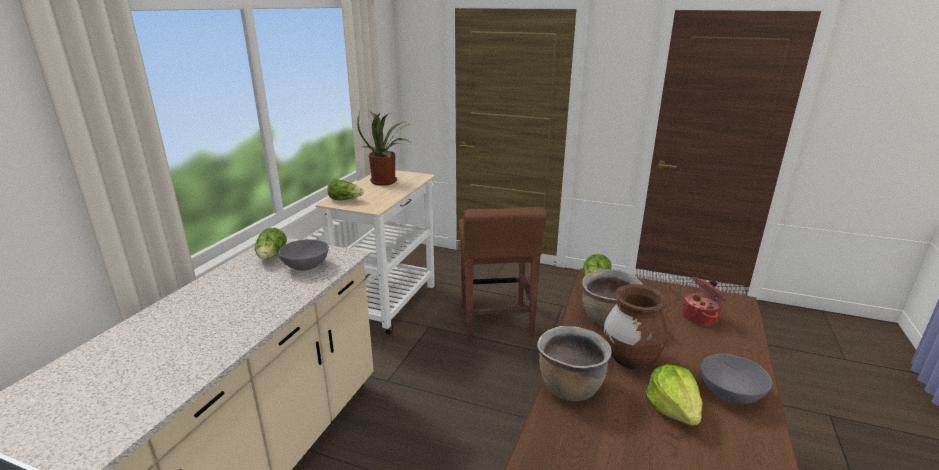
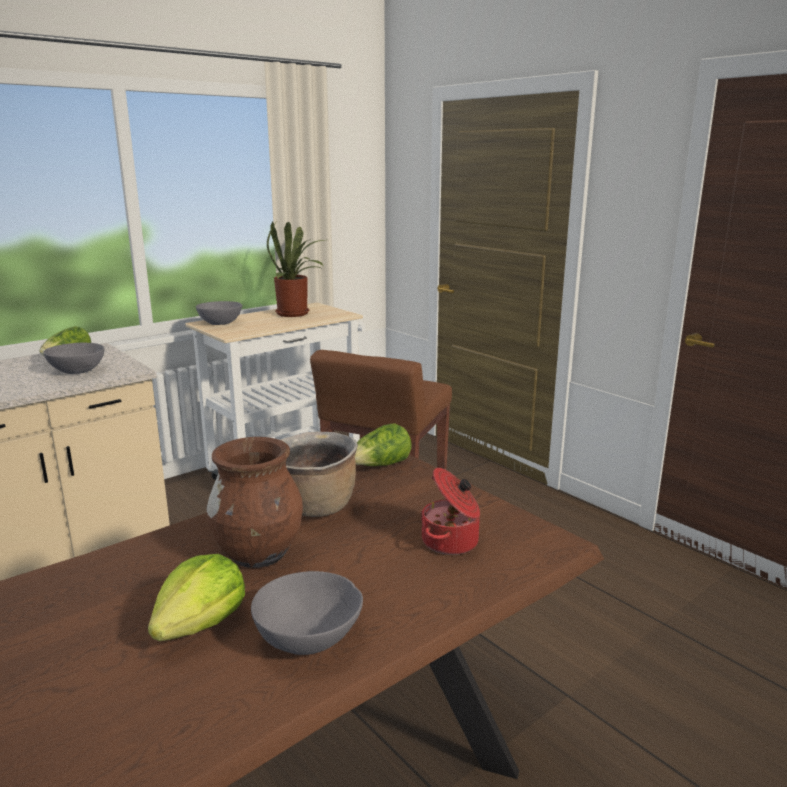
camera: 30 degrees right, 5 degrees down
(345, 200) = (220, 323): lettuce -> grey bowl
(569, 387) = (134, 556): brown cooking pot -> none

